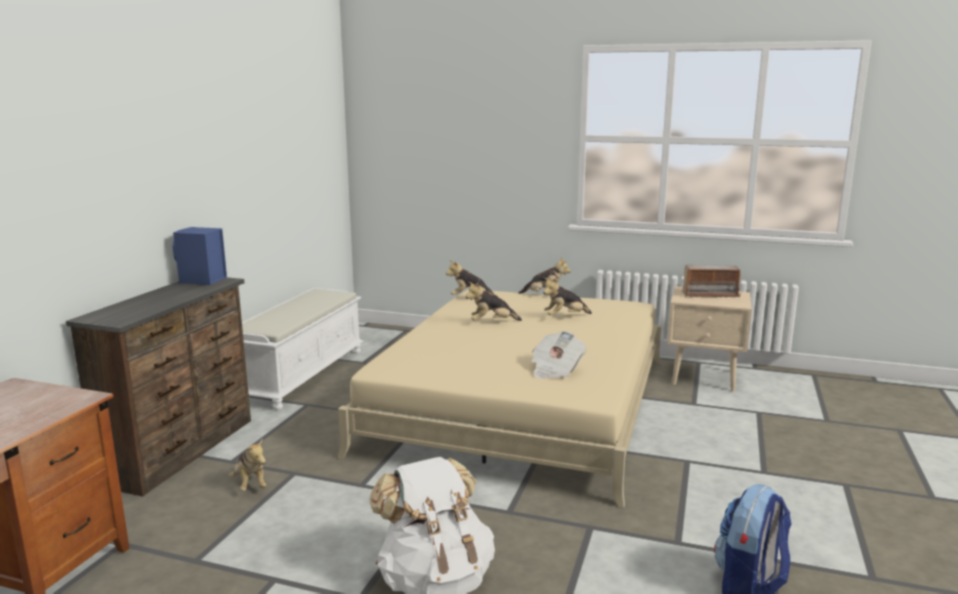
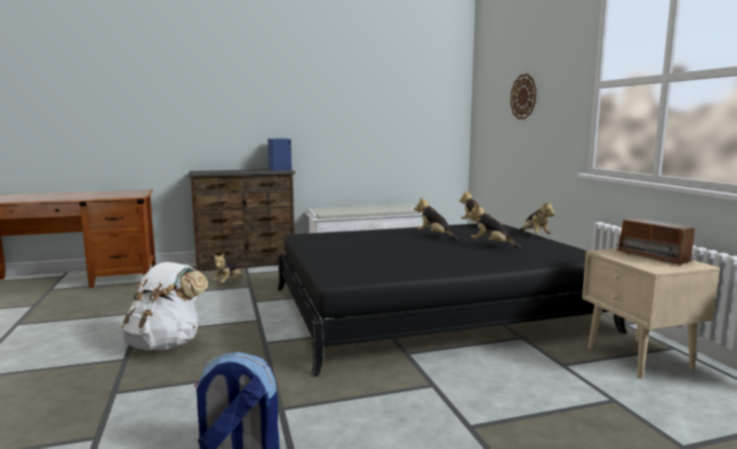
camera: 55 degrees right, 5 degrees down
(462, 140) = (523, 96): none -> wall clock
(522, 404) = (431, 308): beige bed -> black bed
(555, 370) = (374, 262): newspaper -> none

